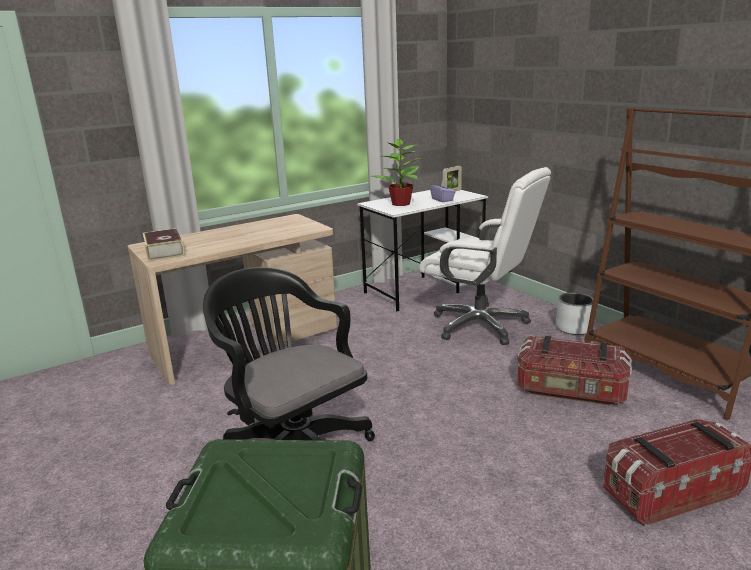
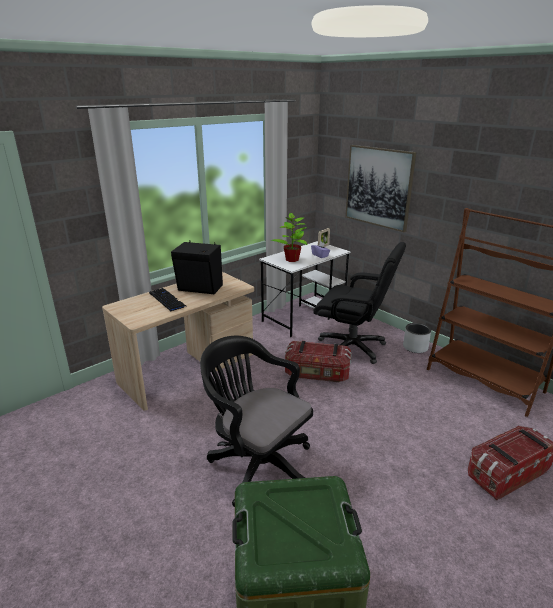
camera: 10 degrees left, 5 degrees up
(164, 251) = (135, 312): book -> none
(211, 240) = (167, 300): none -> keyboard
(261, 230) = (200, 288): none -> black speaker
(481, 325) = (352, 347): white office chair -> black office chair
(522, 101) = (378, 187): none -> picture
(570, 391) = (426, 400): storage box -> storage box (317, 374)

